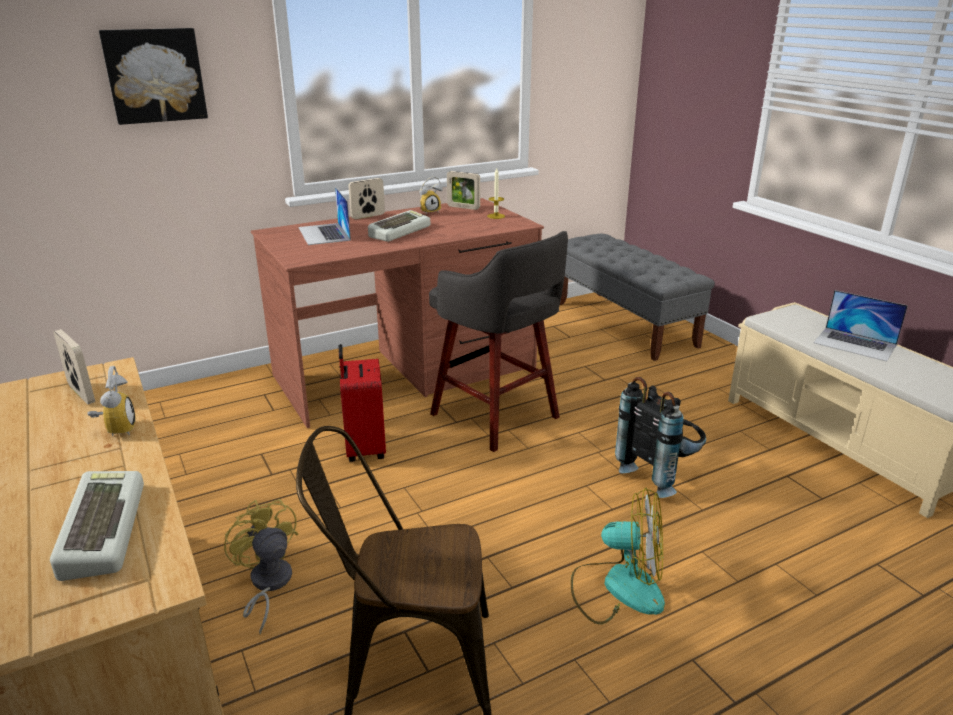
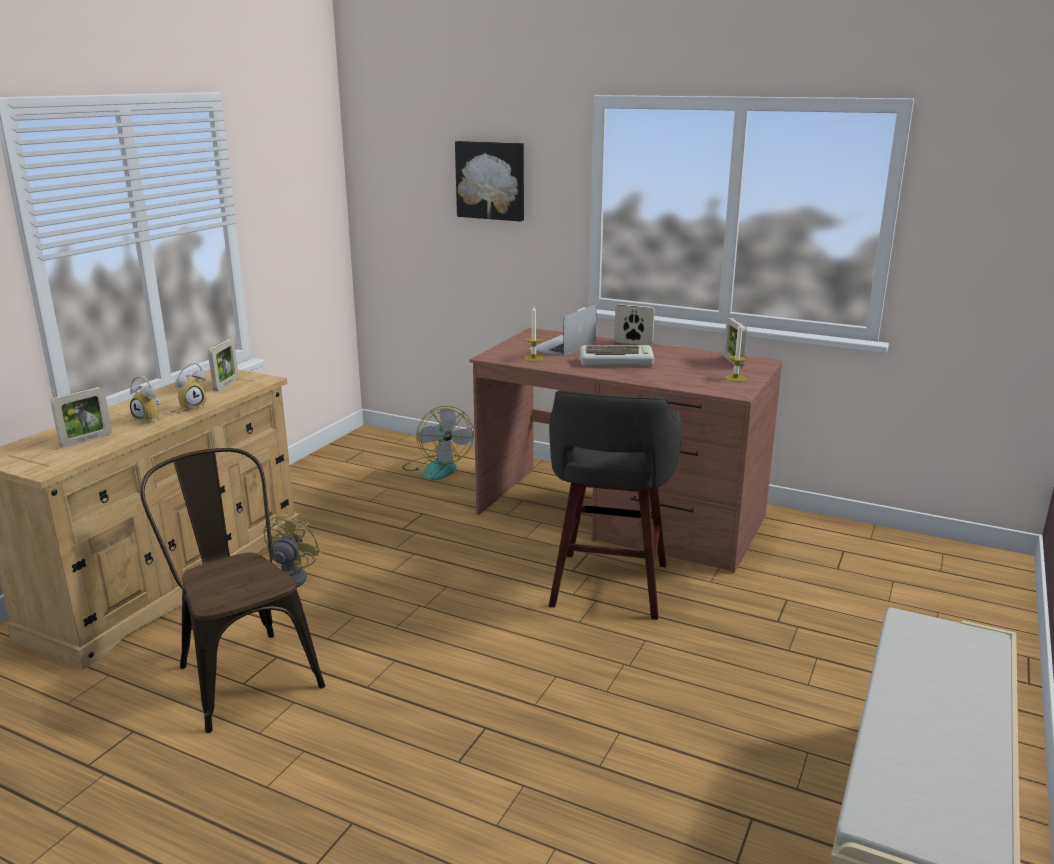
camera: 55 degrees right, 5 degrees down
(100, 529) = (86, 440): keyboard -> picture frame
(335, 249) = (533, 358): none -> candle
(364, 449) = (477, 548): red suitcase -> none
(430, 211) = (692, 356): alarm clock -> alarm clock (151, 419)
(618, 587) = (416, 746): fan -> fan (437, 467)
(625, 324) = (936, 592): grey bench -> none
(660, 473) = (634, 716): black backpack -> none
(855, 344) = (946, 705): laptop -> none

